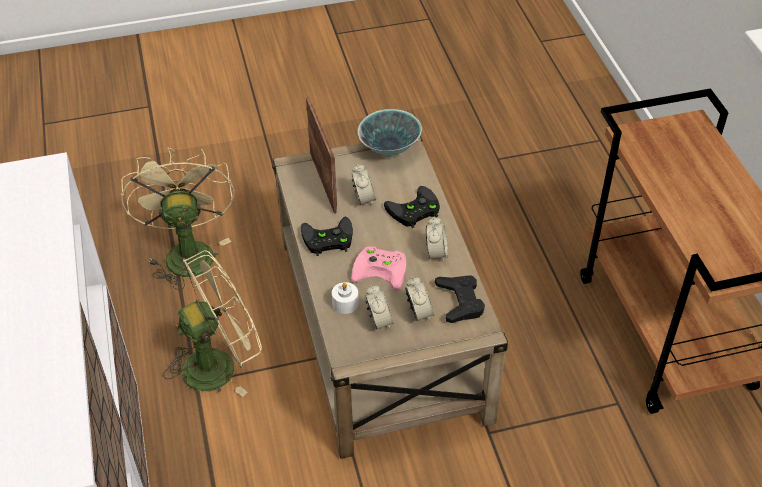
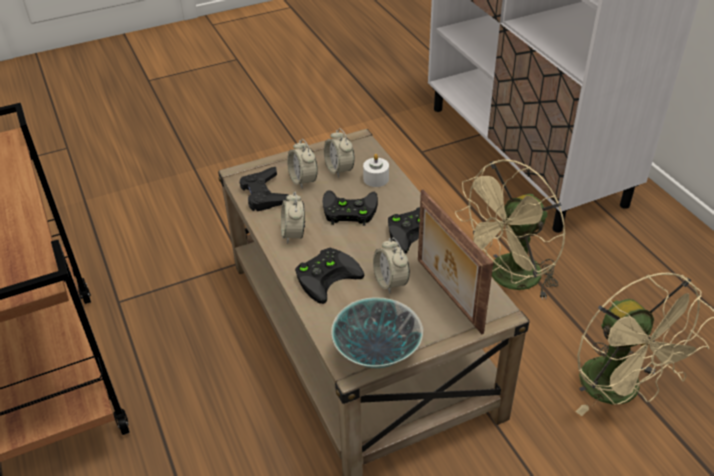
camera: 170 degrees right, 5 degrees down
(382, 269) = (347, 211): pink game controller -> black game controller

